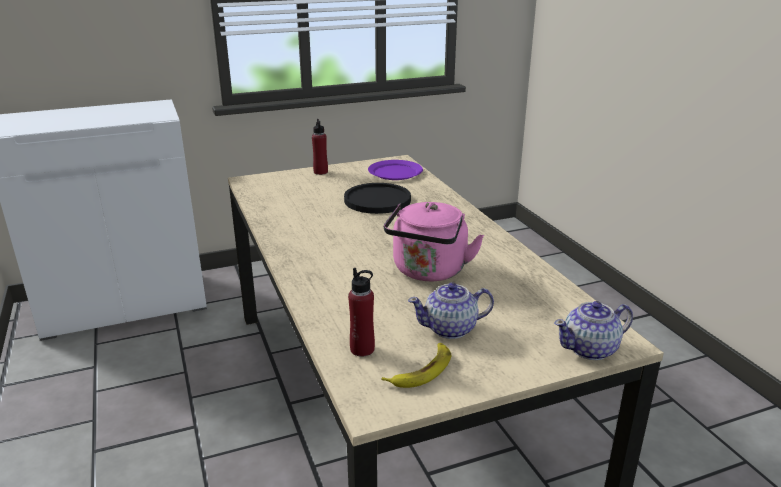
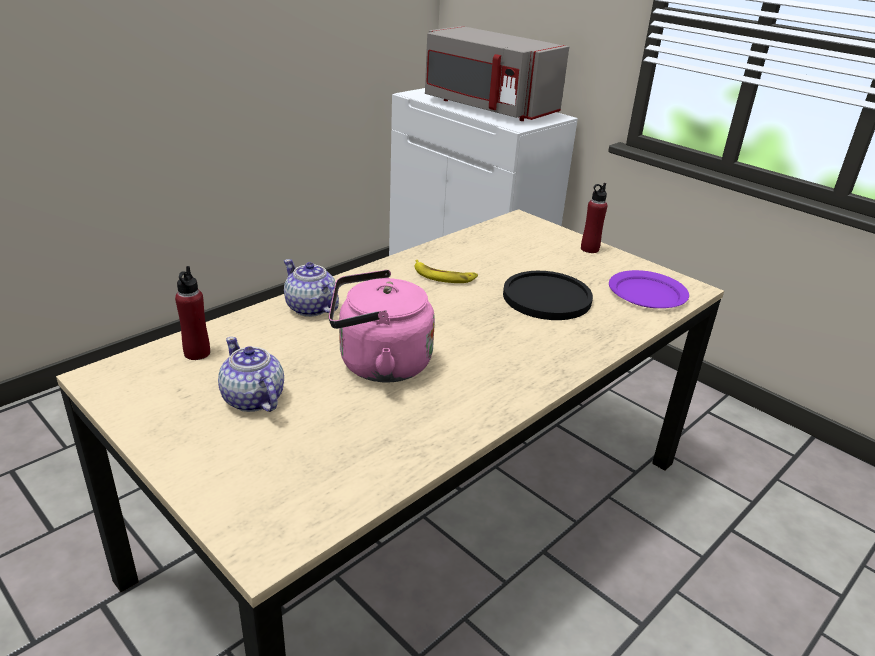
camera: 65 degrees right, 5 degrees up
(97, 117) = (487, 107): none -> grey microwave
(422, 370) = (165, 394): banana -> banana (444, 276)
(590, 349) = (239, 518): teapot -> teapot (311, 308)

